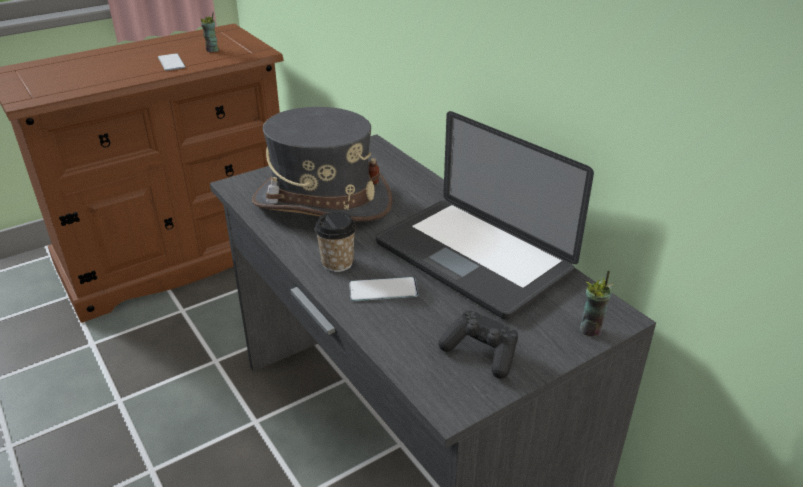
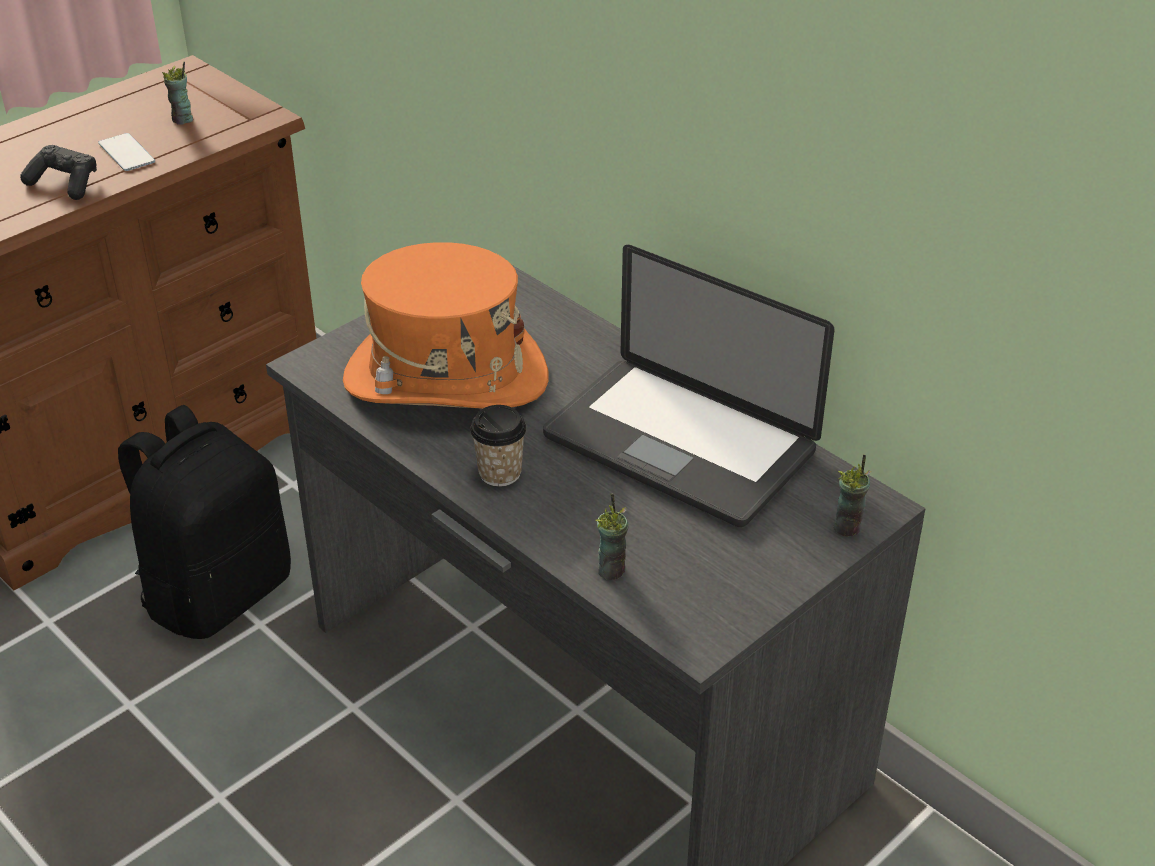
camera: 10 degrees left, 5 degrees up
(197, 338) = (218, 592): none -> black backpack
(322, 201) = (445, 378): grey hat -> orange hat
(383, 289) = (573, 504): phone -> none
(398, 339) = (611, 569): none -> cup
(481, 353) = (719, 574): black game controller -> black game controller (65, 184)

